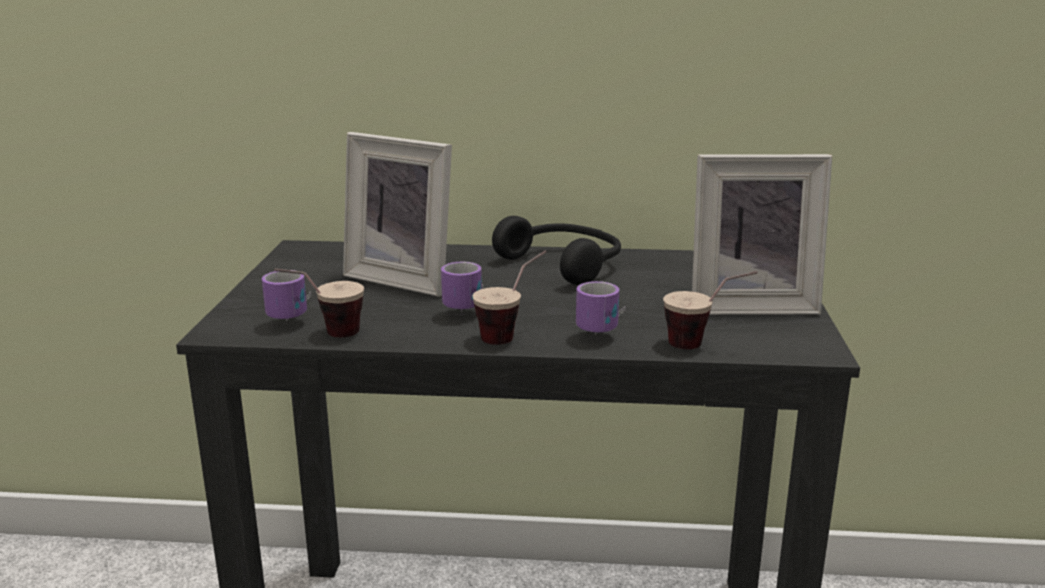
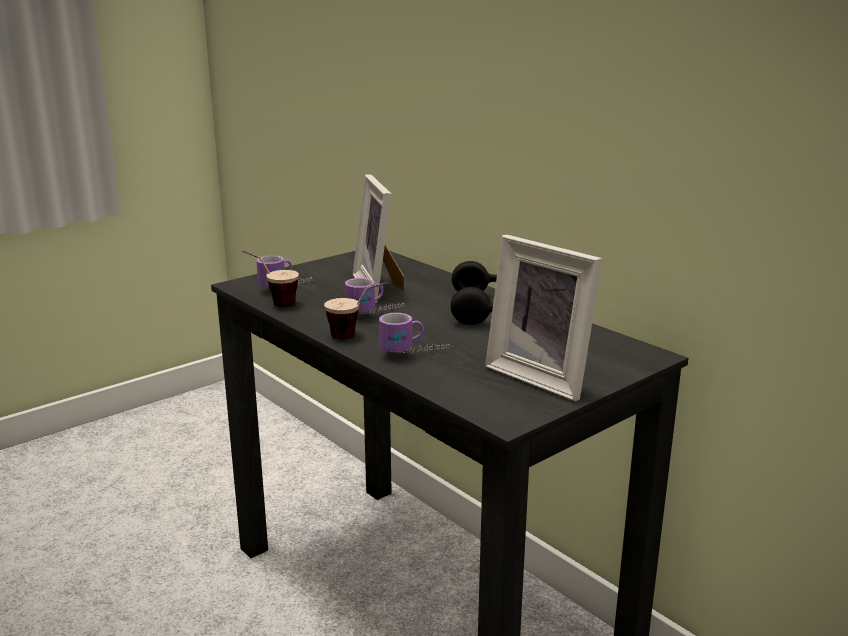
camera: 45 degrees right, 0 degrees up
(705, 345) = (444, 386): cup -> none

